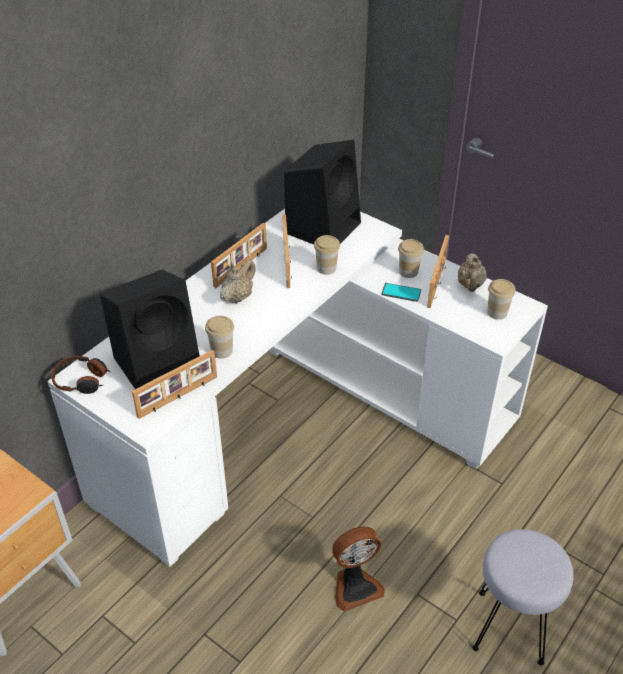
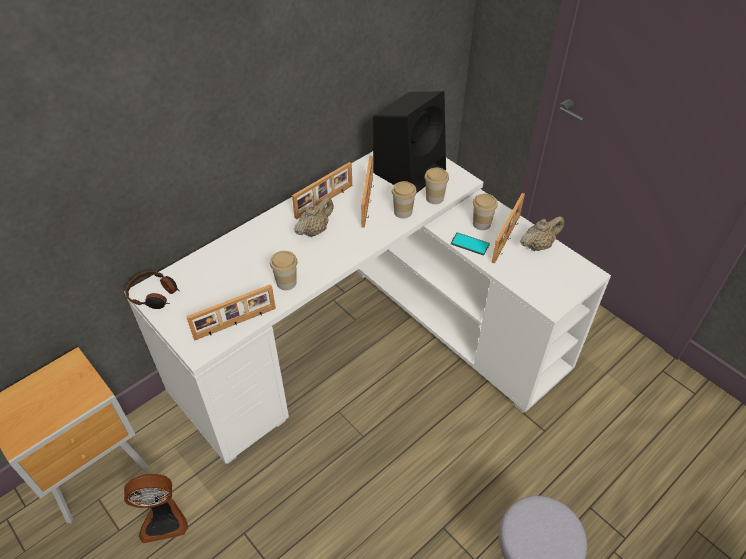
camera: 10 degrees right, 5 degrees up
(159, 363) = (227, 287): black speaker -> none
(355, 586) = (387, 510): fan -> fan (163, 519)
(470, 286) = (538, 245): beige teapot -> beige teapot turned 135 degrees counterclockwise
(497, 312) = (558, 276): cup -> cup (434, 198)

